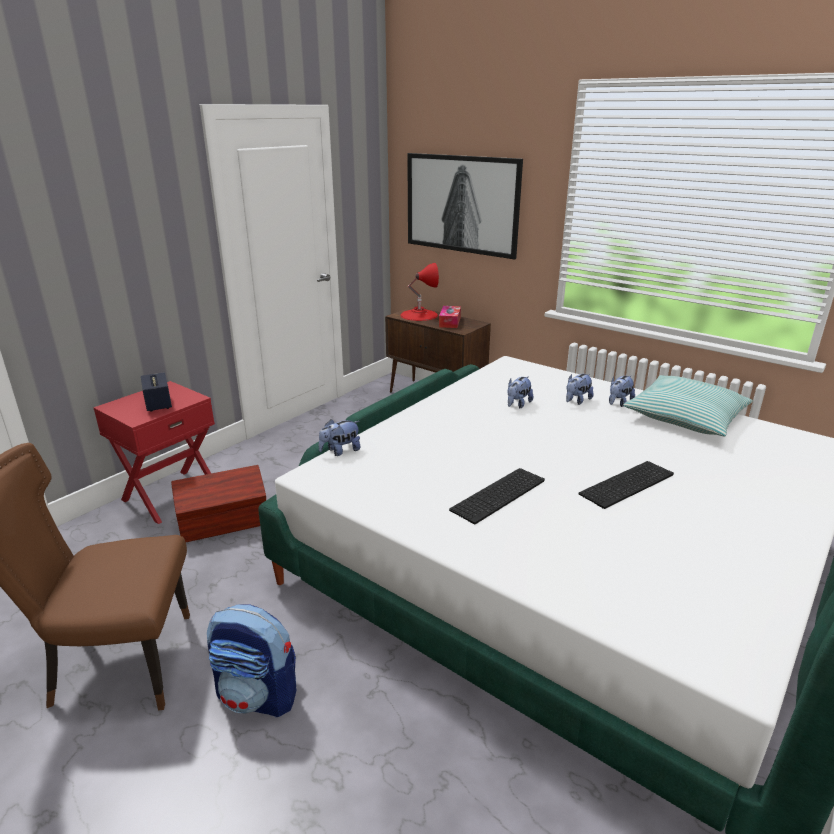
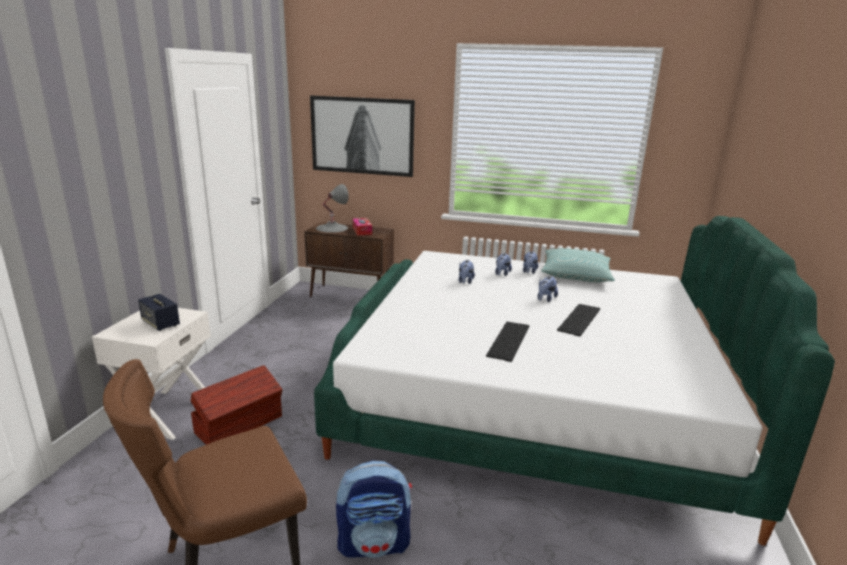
camera: 25 degrees left, 5 degrees down
(171, 495) = (166, 413): red nightstand -> white nightstand
(340, 451) = (367, 333): plush toy -> plush toy (545, 299)
(419, 315) = (332, 228): red table lamp -> grey table lamp

